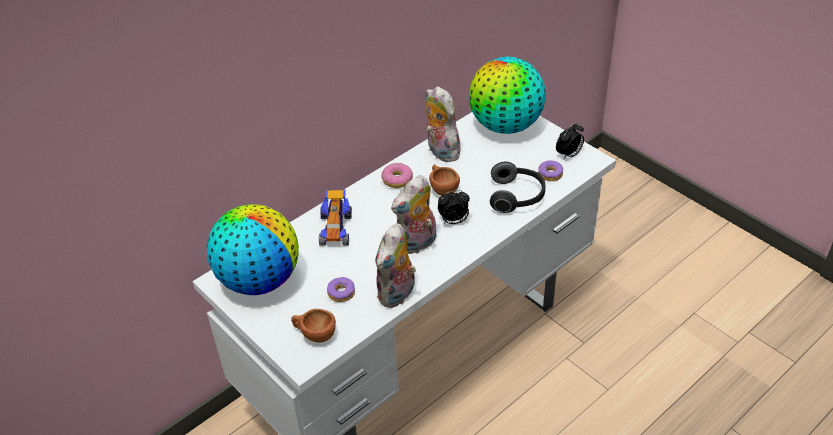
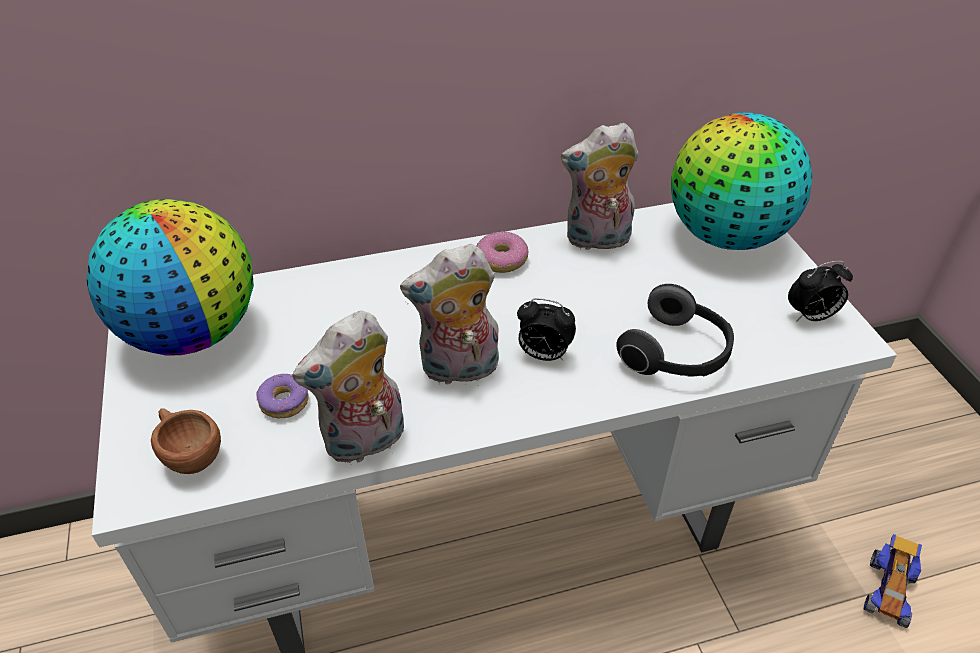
camera: 25 degrees right, 0 degrees up
(335, 228) = (358, 298): toy car -> toy car (888, 589)
(440, 151) = (596, 240): plush toy -> plush toy turned 90 degrees counterclockwise
(442, 188) = (561, 296): brown cup -> none
(550, 174) = (758, 338): donut -> none

